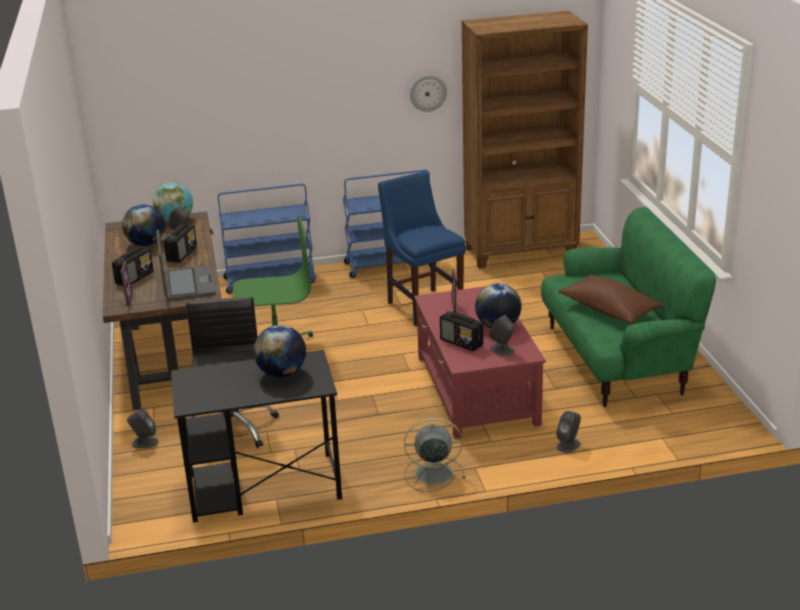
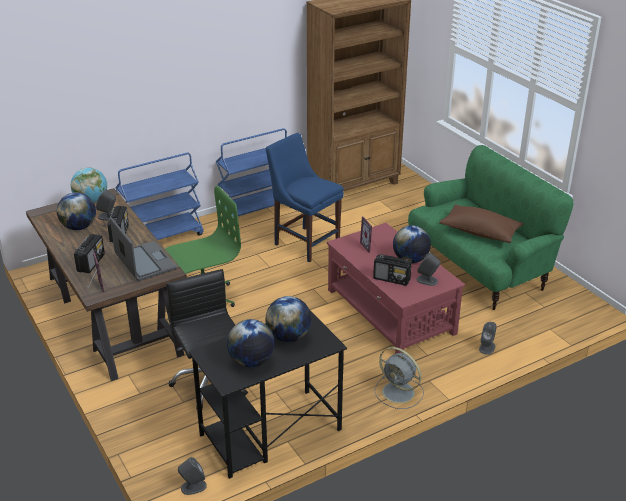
camera: 20 degrees left, 5 degrees up
(144, 443) = (140, 411): grey speaker -> grey speaker (193, 487)
(226, 390) = (251, 361): none -> globe
(428, 93) = (280, 64): wall clock -> none
(432, 474) = (399, 393): grey fan -> grey fan turned 120 degrees counterclockwise

